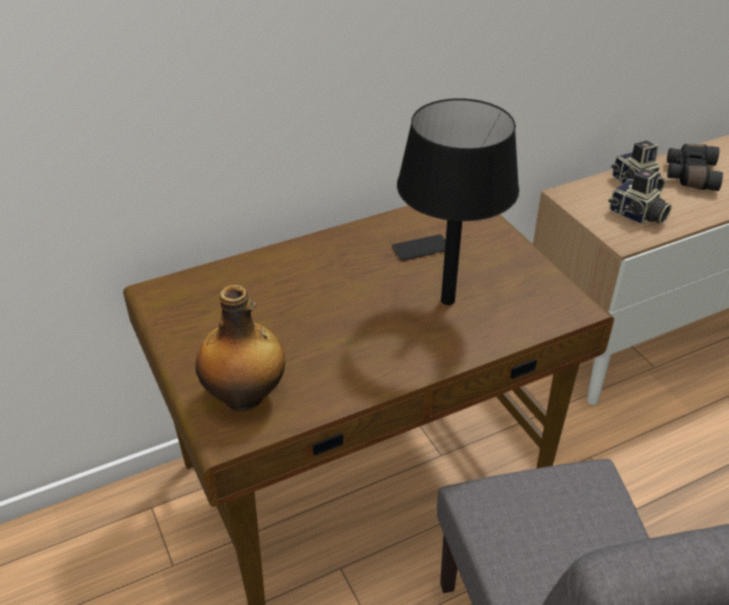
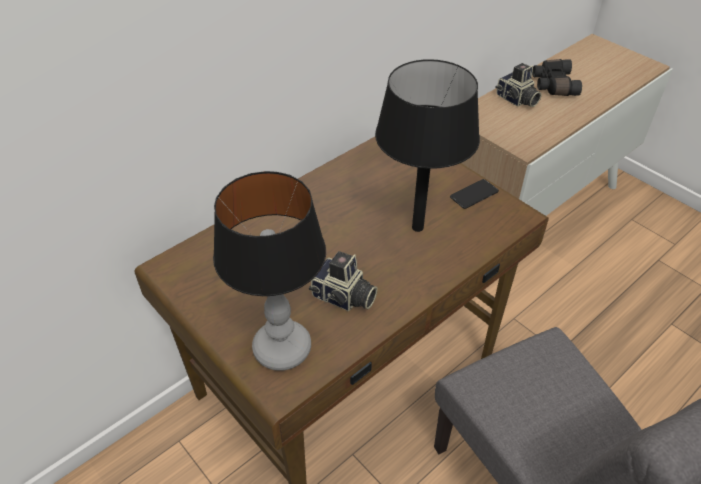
camera: 15 degrees left, 5 degrees up
(245, 397) = (283, 349): bottle -> table lamp
(421, 248) = (379, 185): phone -> phone (474, 194)
(637, 216) = (526, 125): camera -> camera (343, 298)

